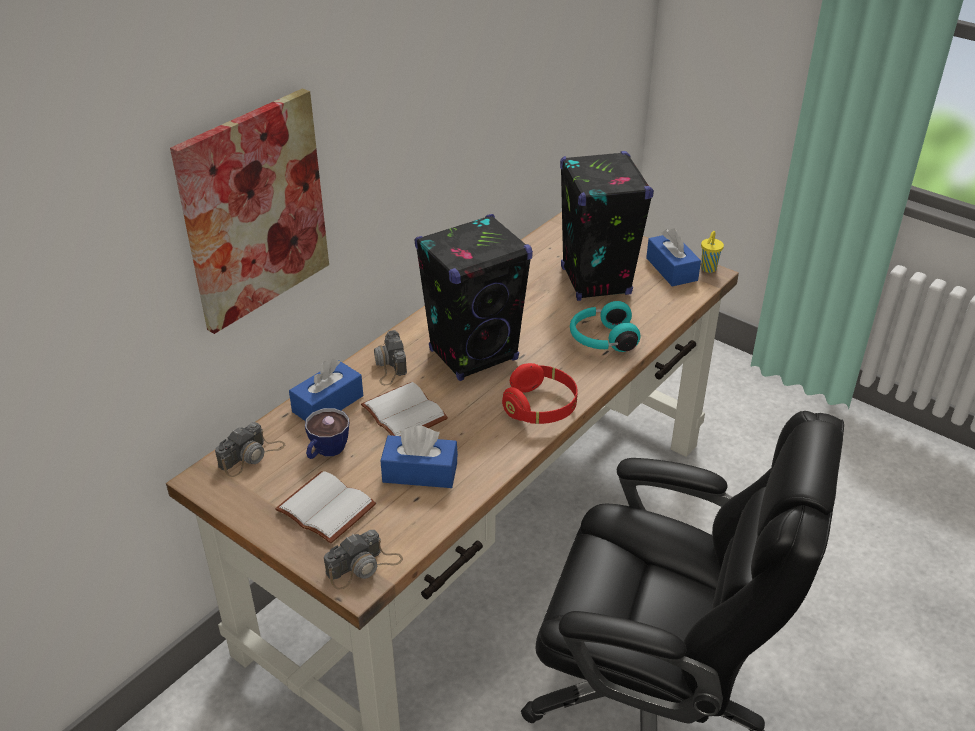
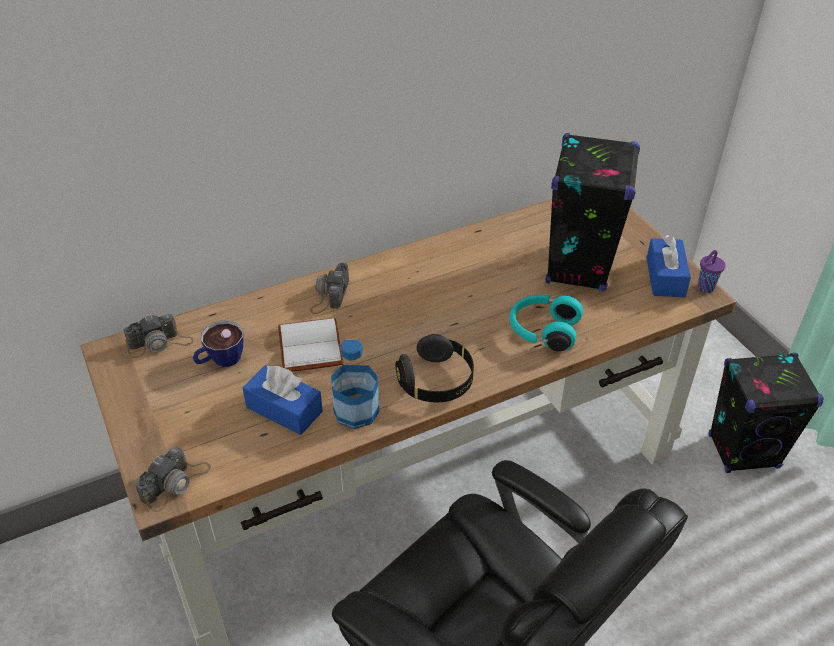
camera: 25 degrees right, 5 degrees up
(254, 210) = (190, 119): picture -> none
(323, 509) = (181, 415): white book -> none
(328, 404) = (253, 315): blue tissue box -> none
(364, 566) = (175, 483): camera -> camera turned 45 degrees counterclockwise
(474, 355) = (411, 308): black speaker -> black speaker (743, 451)
(487, 452) = (356, 411): none -> bottle
(540, 407) = (436, 382): red headphones -> black headphones
(708, 269) = (704, 288): yellow cup -> purple cup

